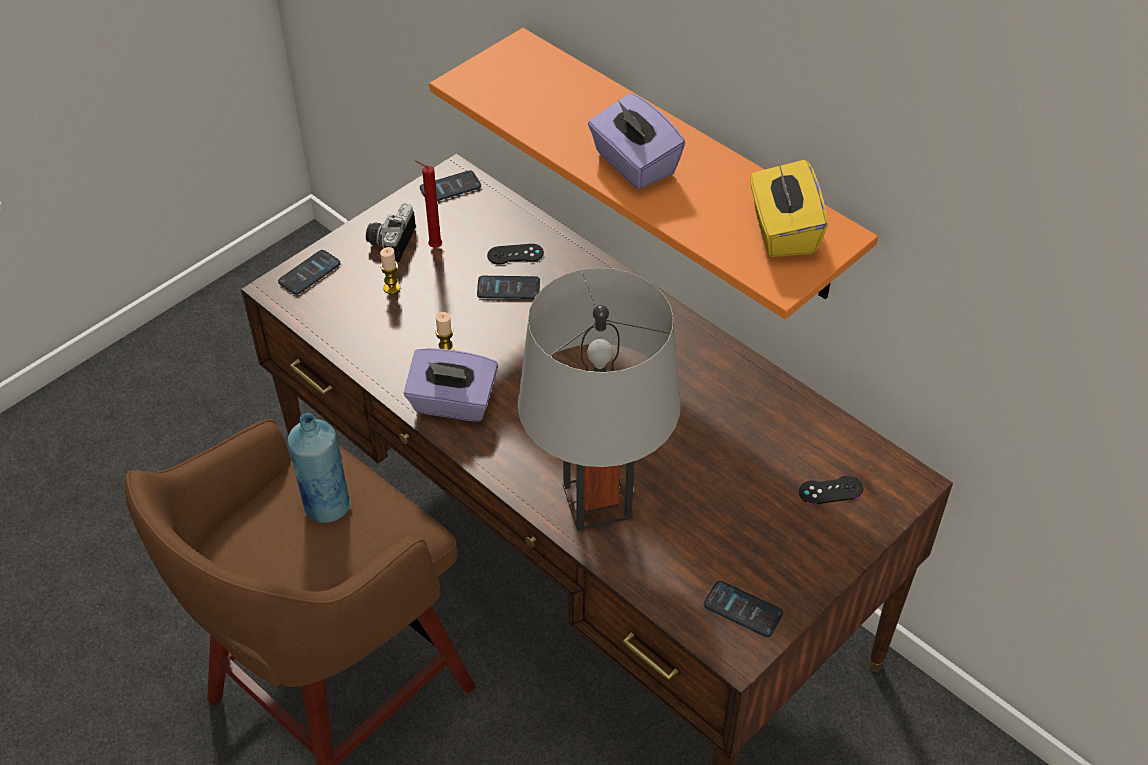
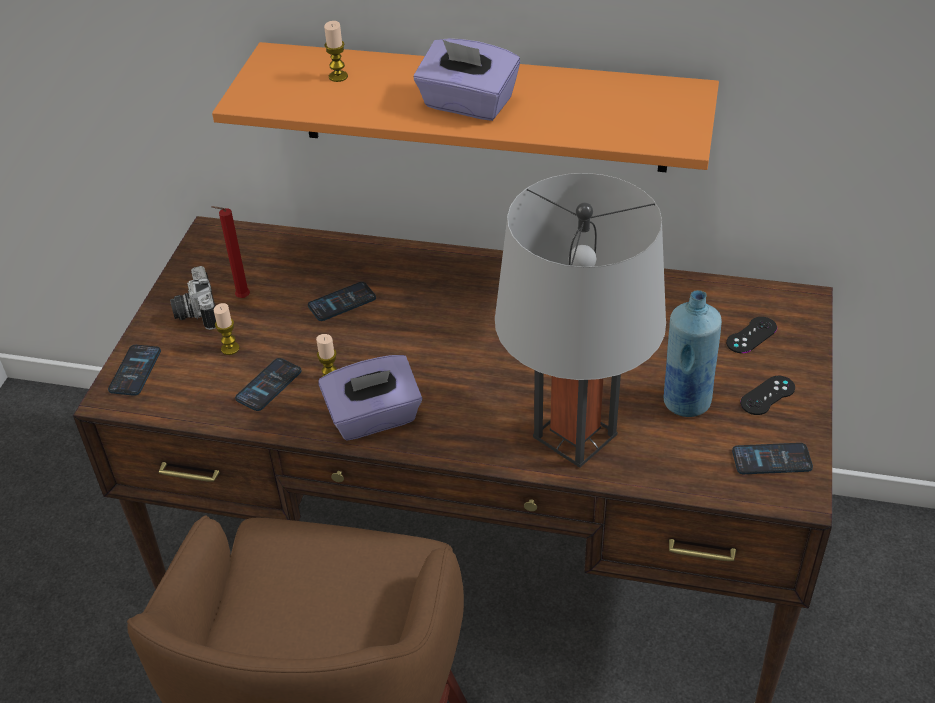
camera: 30 degrees left, 5 degrees down
(327, 506) = (311, 573): blue bottle -> blue bottle (685, 402)
(450, 188) = (215, 245): phone -> phone (269, 385)
(515, 254) = (324, 273): black game controller -> black game controller (767, 395)
(554, 90) = (338, 76): none -> candle
(782, 231) = (643, 105): yellow tissue box -> none

